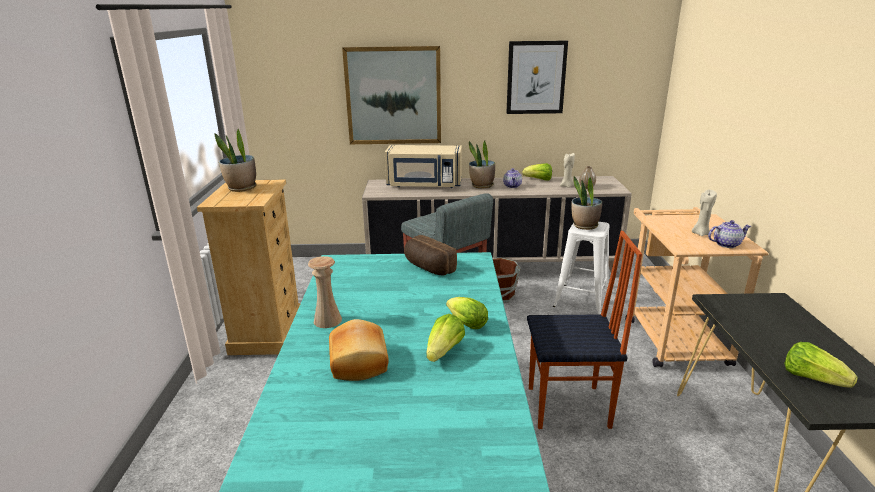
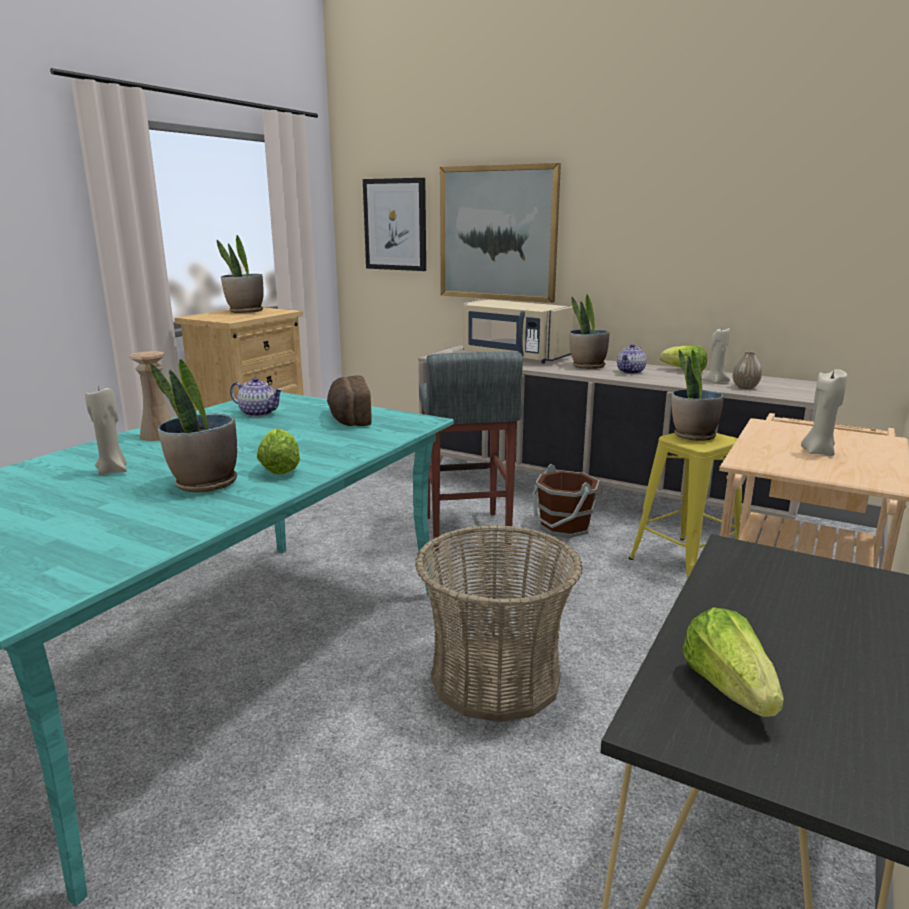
camera: 30 degrees right, 5 degrees down
(360, 362) = (113, 471): bread -> beige candle
(444, 351) = (204, 484): lettuce -> potted plant
(536, 77) = (698, 211): picture -> picture (395, 224)
(569, 408) = (495, 678): chair -> basket
(581, 299) = (685, 562): white stool -> yellow stool
(726, 244) = (842, 471): teapot -> teapot (259, 413)

